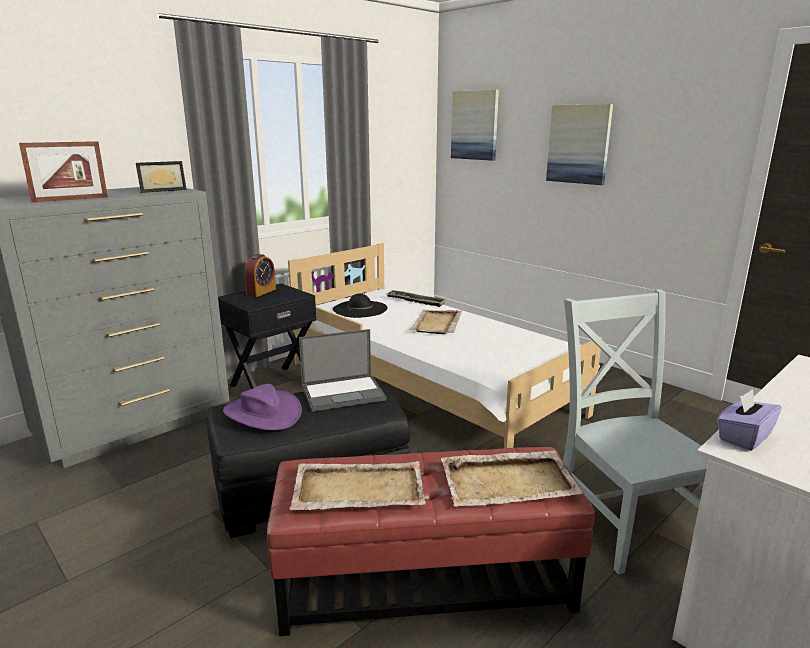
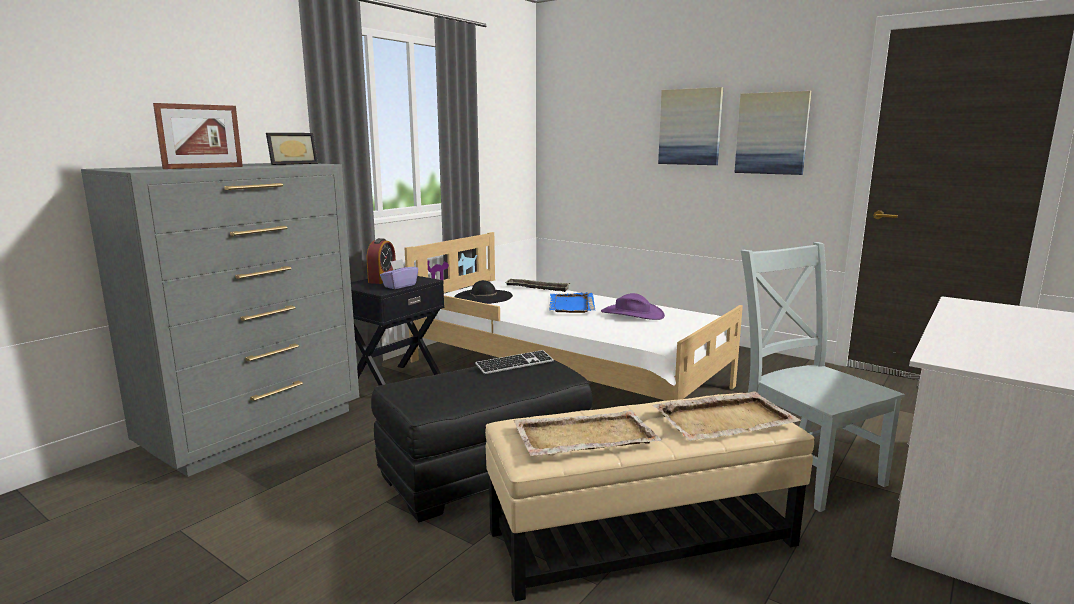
camera: 10 degrees left, 5 degrees down
(262, 413) = (440, 386): purple hat -> purple hat (632, 314)
(344, 392) = (515, 364): laptop -> keyboard
(425, 582) = (642, 538): red ottoman -> beige ottoman
(436, 324) = (571, 305): beige tray -> blue tray
(475, 125) = (579, 113): picture -> picture (772, 133)
(743, 437) = (941, 350): purple tissue box -> purple tissue box (399, 286)

